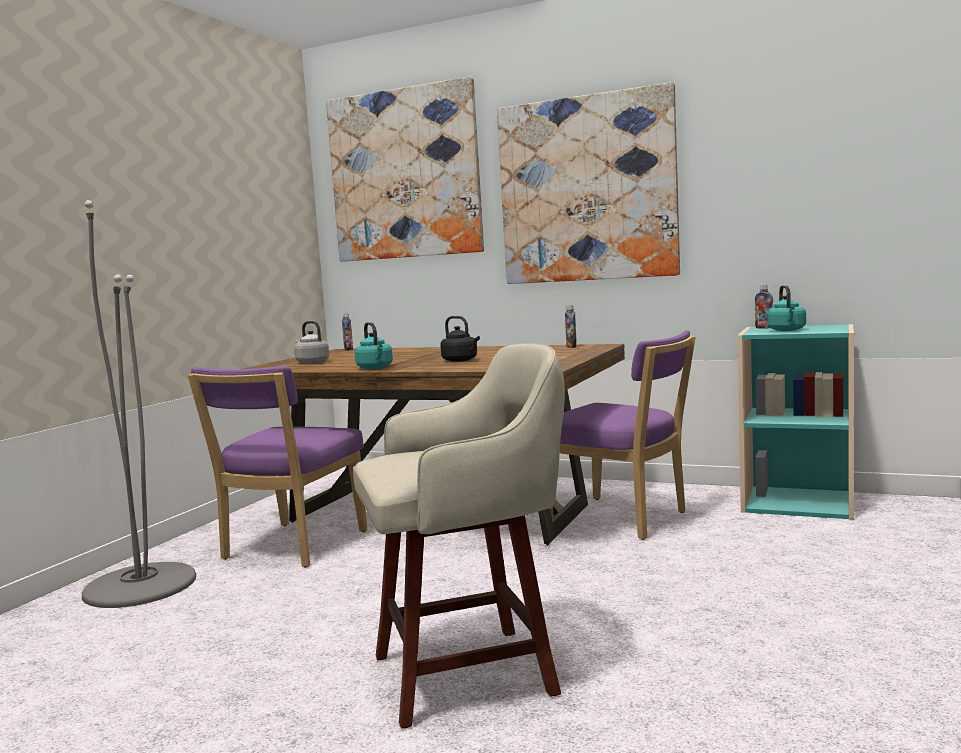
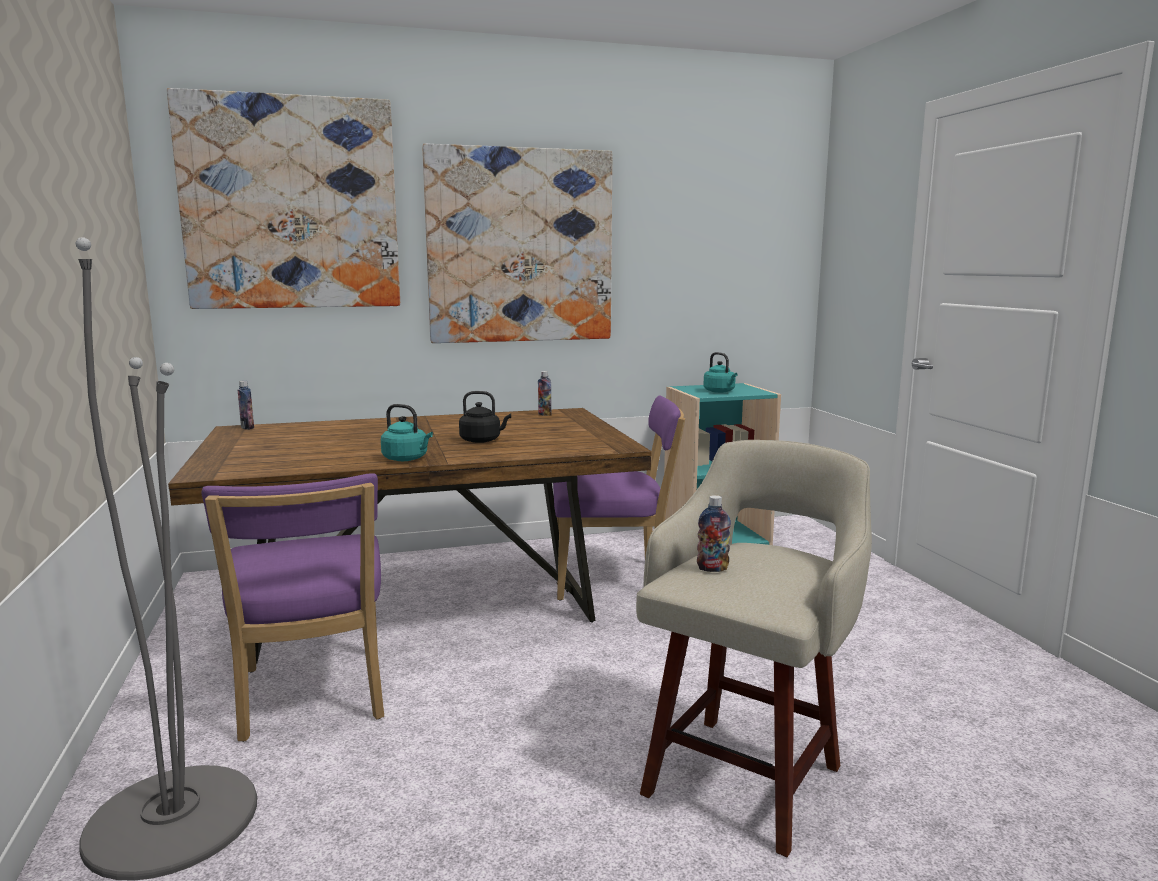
camera: 40 degrees left, 5 degrees up
(311, 362) = (268, 454): grey kettle -> none
(764, 328) = (689, 388): bottle -> bottle (712, 568)

